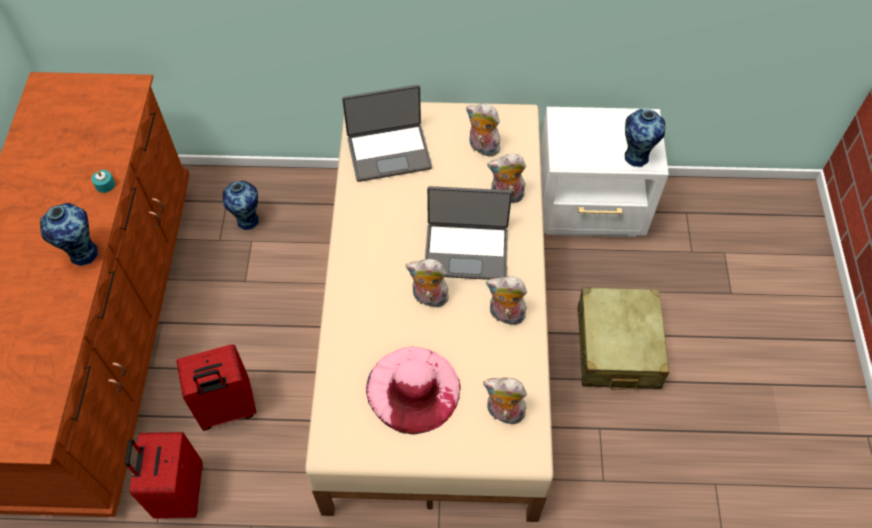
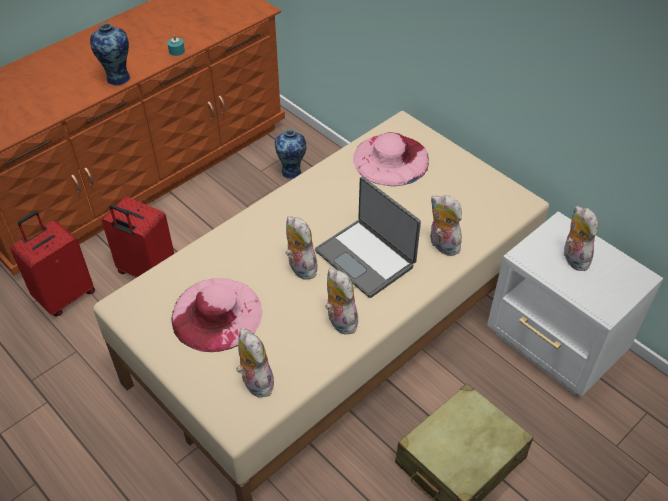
camera: 45 degrees right, 10 degrees down
(389, 152) = (391, 159): laptop -> pink hat
(482, 148) = (464, 202): plush toy -> plush toy (573, 258)
(636, 156) = (595, 296): vase -> none

